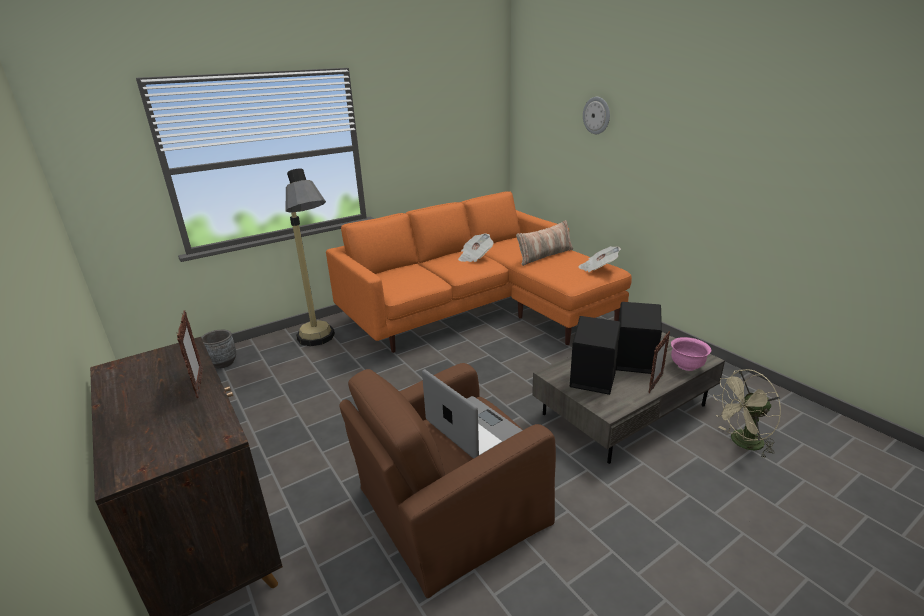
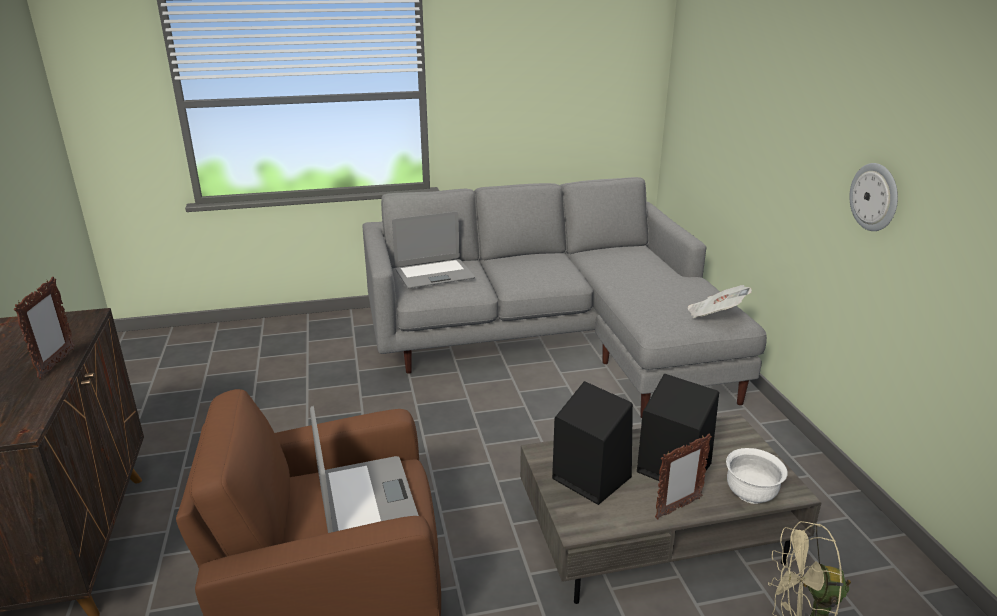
camera: 20 degrees right, 0 degrees up
(223, 363) = (216, 341): grey planter -> none
(322, 343) = (335, 342): floor lamp -> none
(398, 277) = (434, 274): none -> laptop
(475, 257) = (555, 265): newspaper -> none
(479, 312) = (555, 342): orange sofa -> grey sofa
(544, 256) = (654, 281): pillow -> none
(597, 115) = (761, 82): wall clock -> wall clock (875, 197)
(687, 366) = (750, 495): pink bowl -> white bowl

